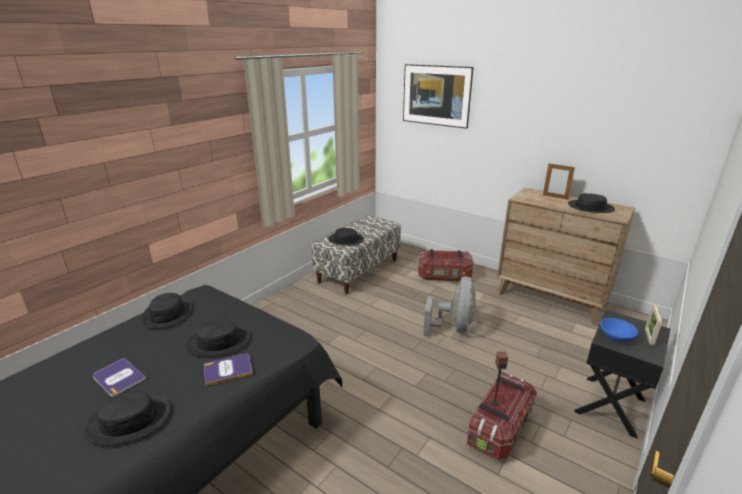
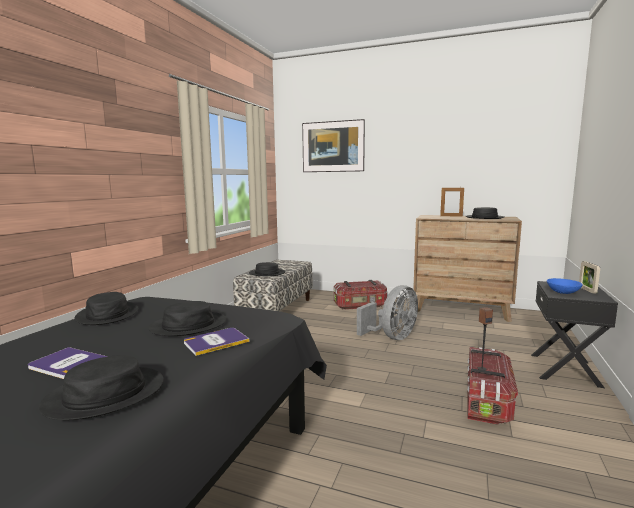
camera: 15 degrees left, 15 degrees down
(453, 327) = (392, 337): grey fan -> grey fan turned 45 degrees clockwise

